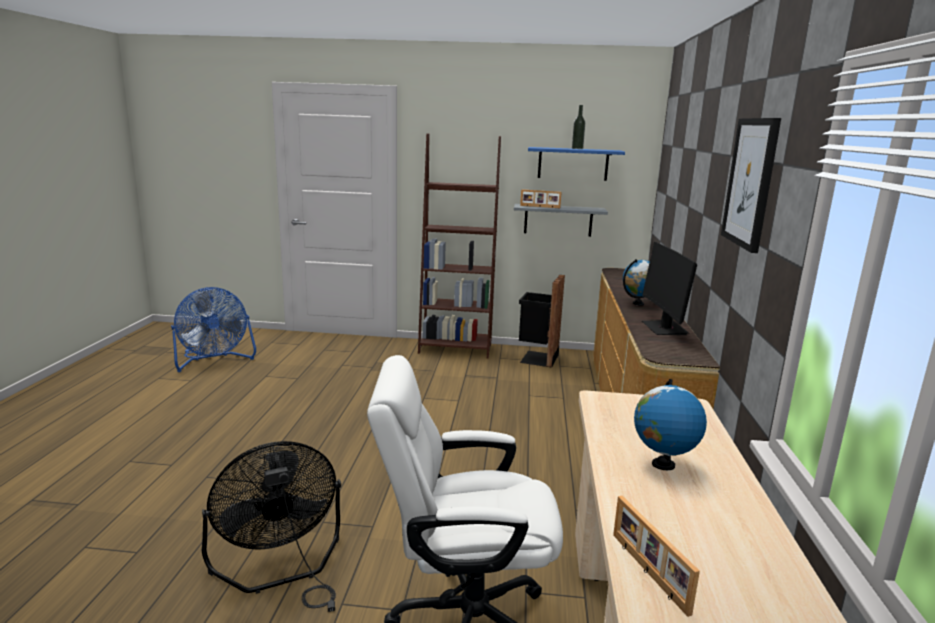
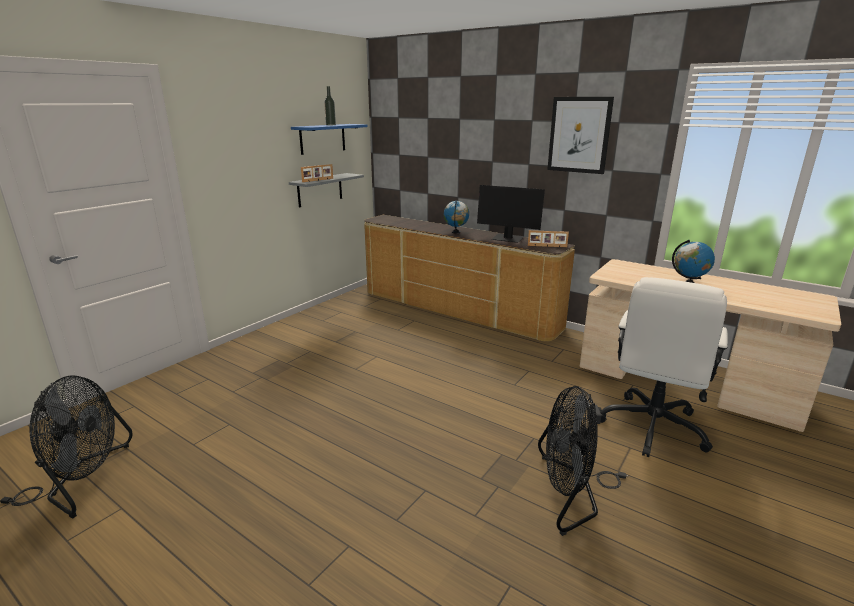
camera: 60 degrees left, 5 degrees up
(210, 361) = (79, 482): blue fan -> black fan
(455, 348) = (278, 331): brown bookcase -> none
(537, 358) = (342, 309): black trash can -> none
(647, 572) = (789, 310): picture frame -> picture frame (547, 246)

